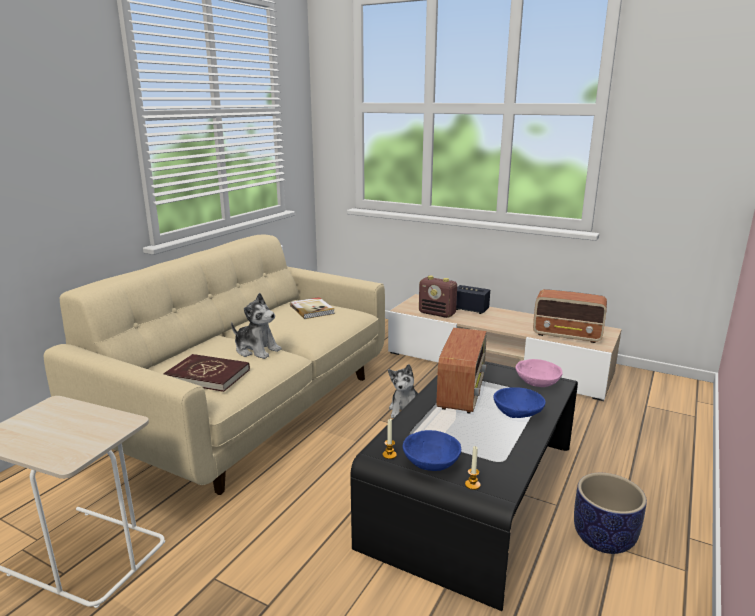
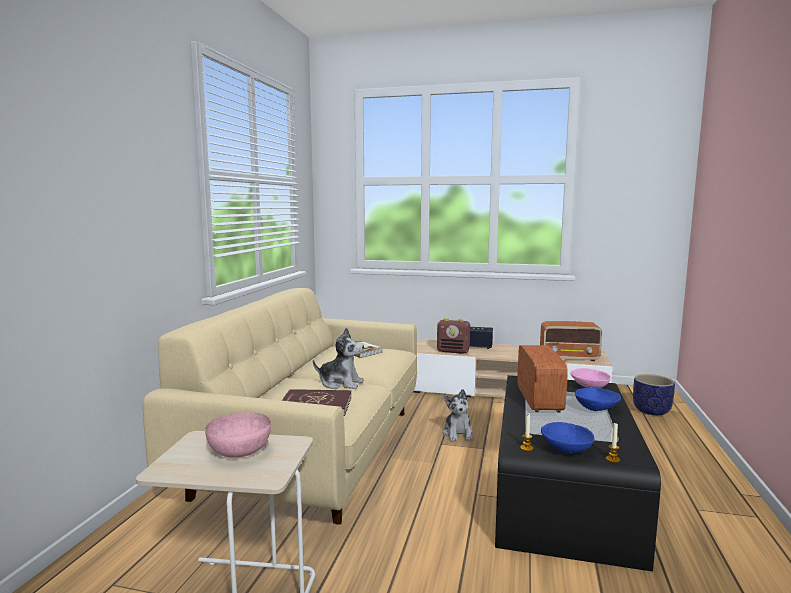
camera: 15 degrees left, 10 degrees down
(71, 425) = (239, 451): none -> pink bowl
(604, 539) = (685, 505): planter -> planter (652, 411)

